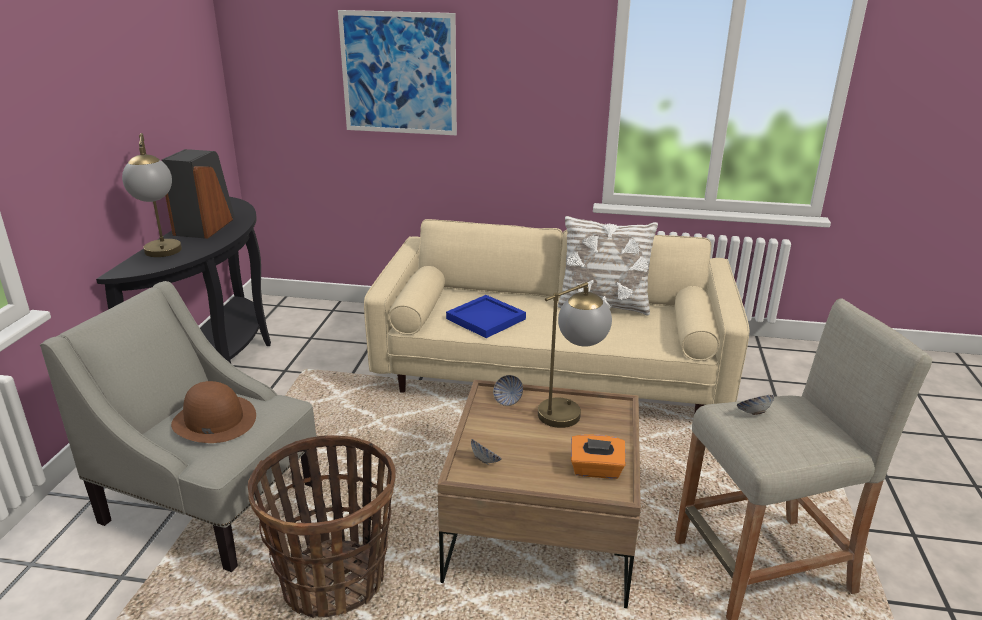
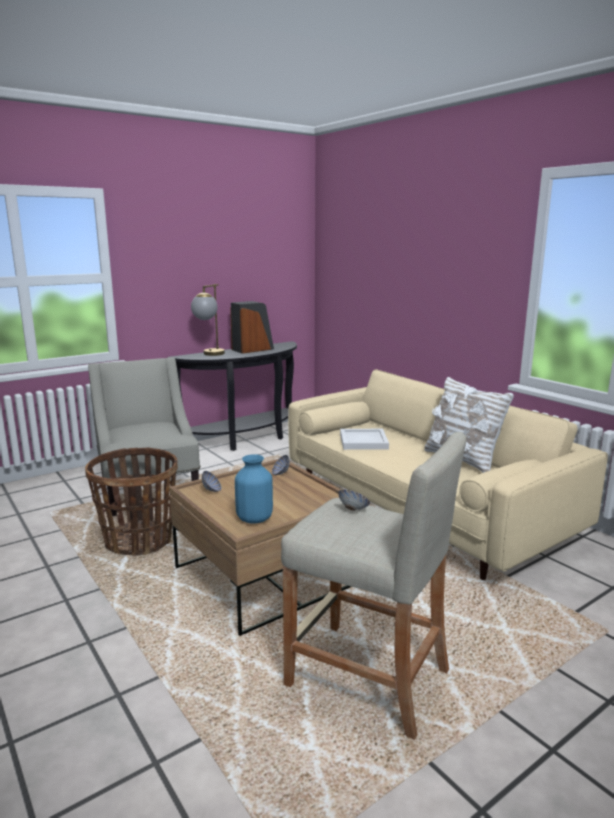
camera: 45 degrees right, 10 degrees down
(214, 420) = (143, 431): brown hat -> none
(399, 73) = (395, 267): picture -> none
(484, 319) = (362, 441): blue tray -> white tray
(569, 409) = (305, 490): table lamp -> none
(596, 470) = (255, 518): orange tissue box -> blue vase

